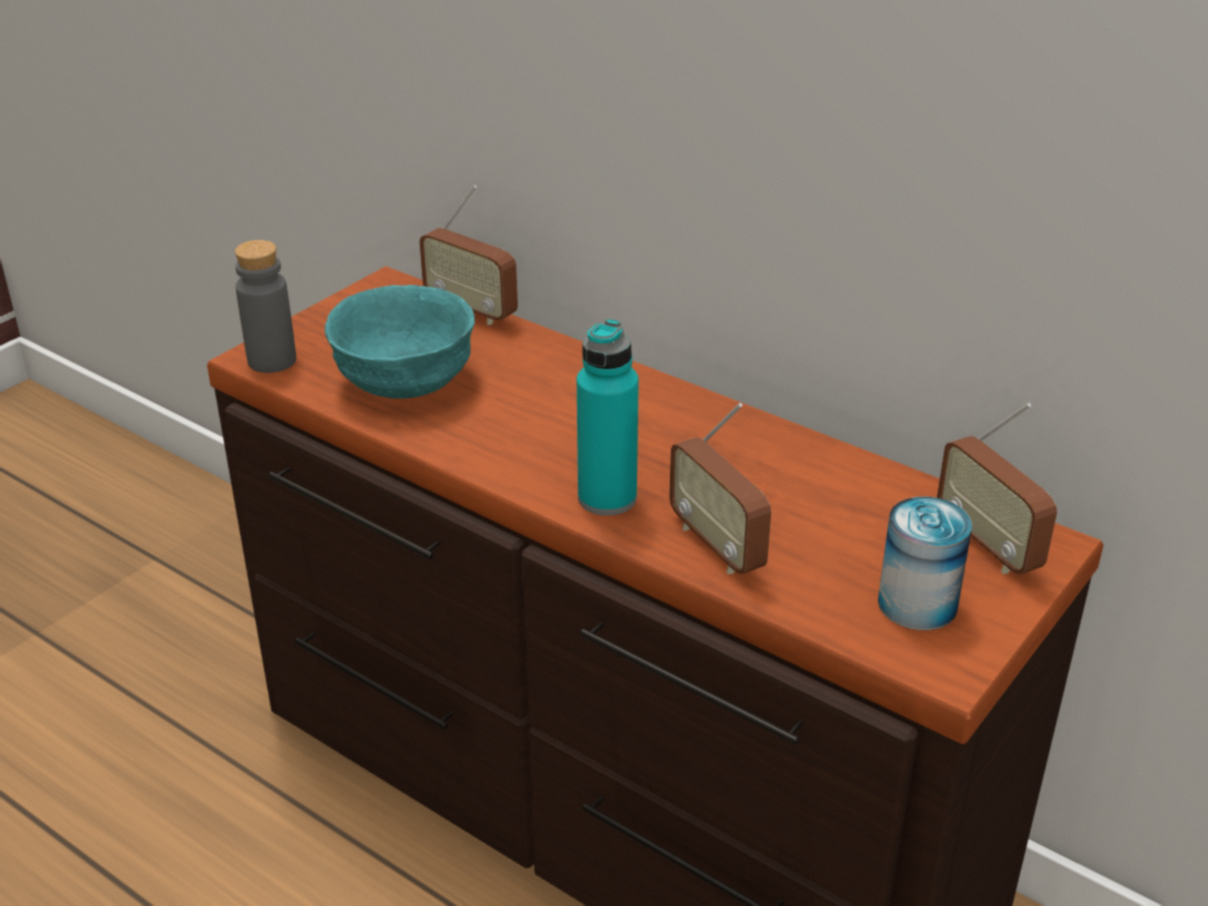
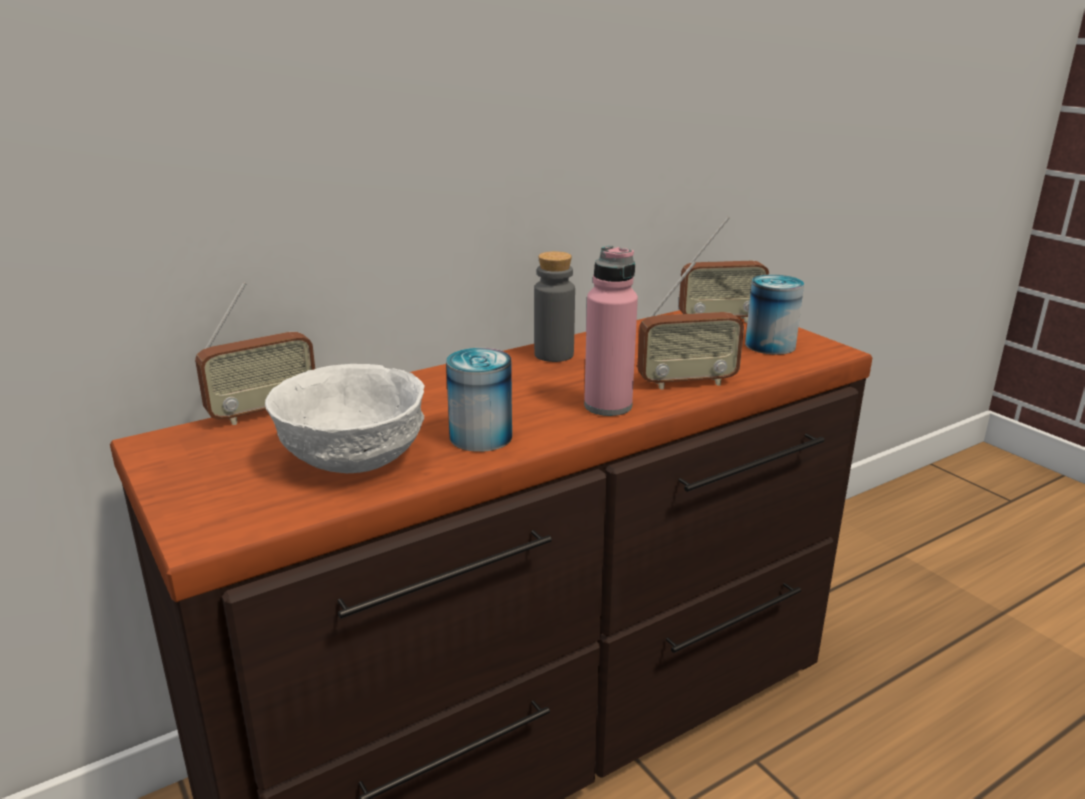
camera: 70 degrees left, 10 degrees down
(272, 360) = (226, 524): grey bottle -> grey bottle (554, 354)
(407, 380) = (354, 457): turquoise bowl -> white bowl
(483, 435) = (481, 436): none -> can
(607, 498) = (608, 406): turquoise bottle -> pink bottle

